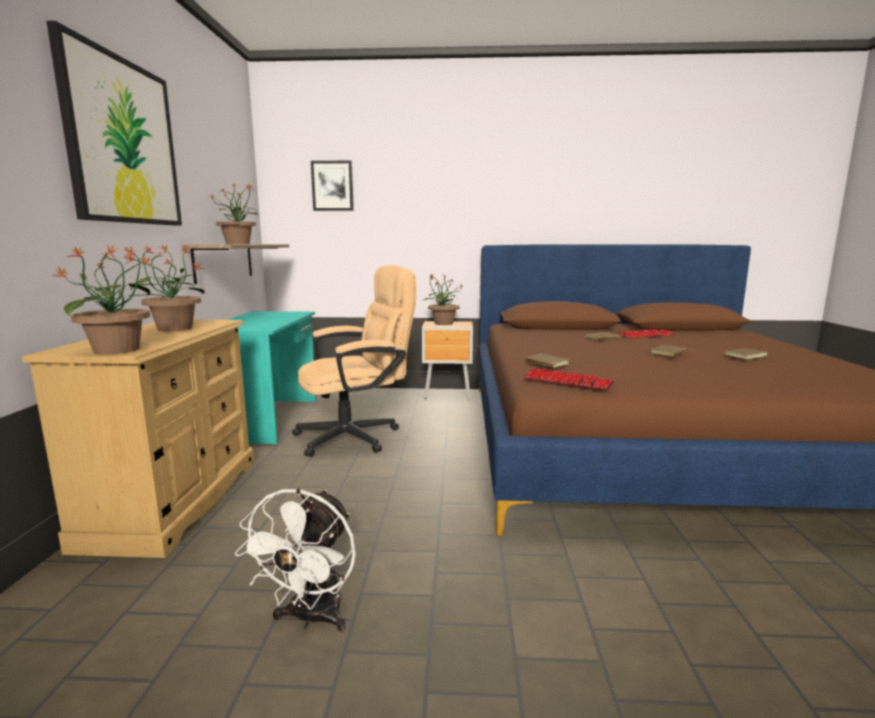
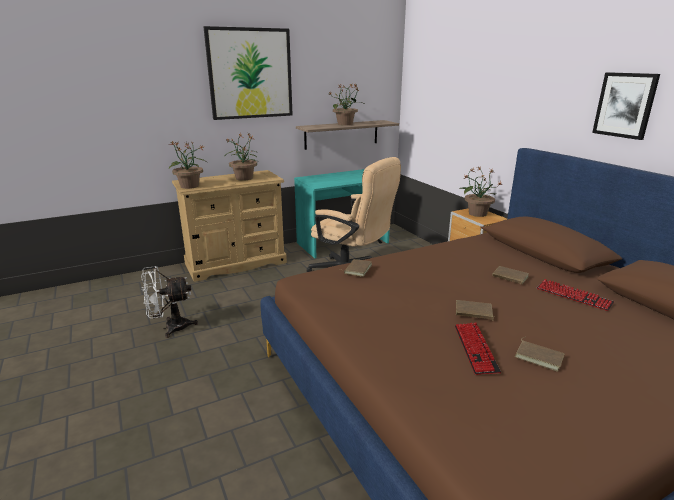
camera: 60 degrees right, 10 degrees up
(332, 186) = (438, 76): picture -> picture (625, 105)
(568, 381) = (314, 284): keyboard -> keyboard (475, 349)

